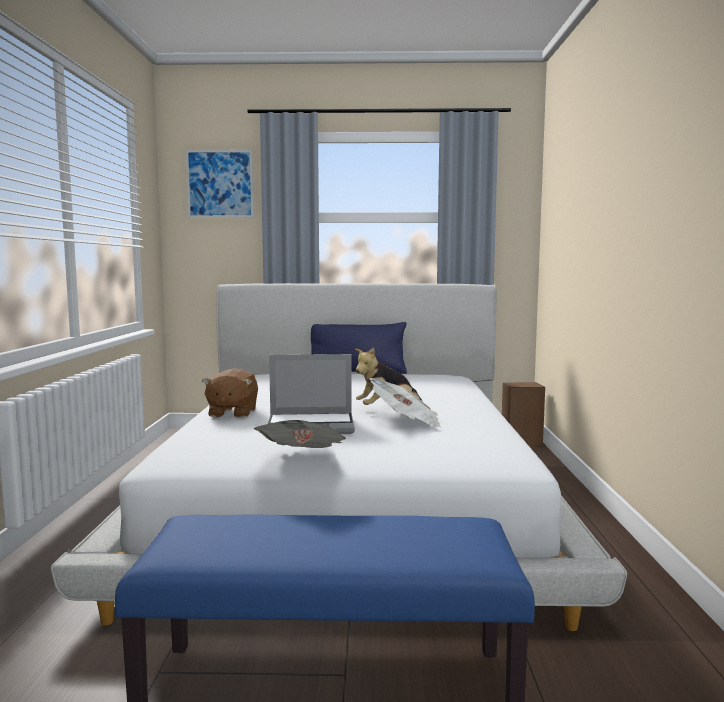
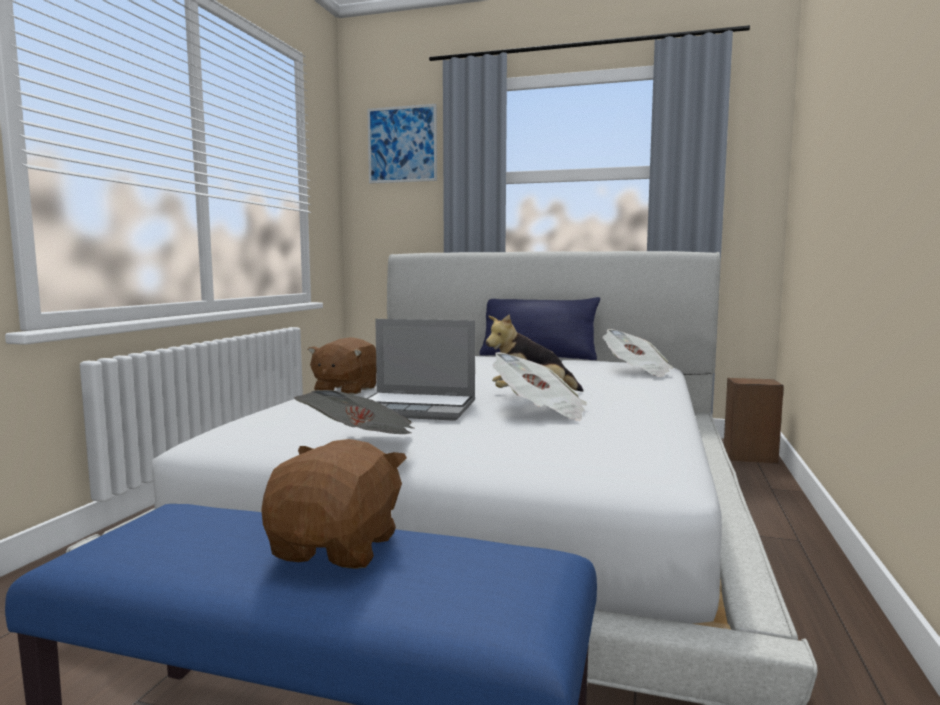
camera: 15 degrees right, 0 degrees up
(344, 530) = (338, 548): none -> brown plush toy
(447, 383) = (637, 371): none -> newspaper

